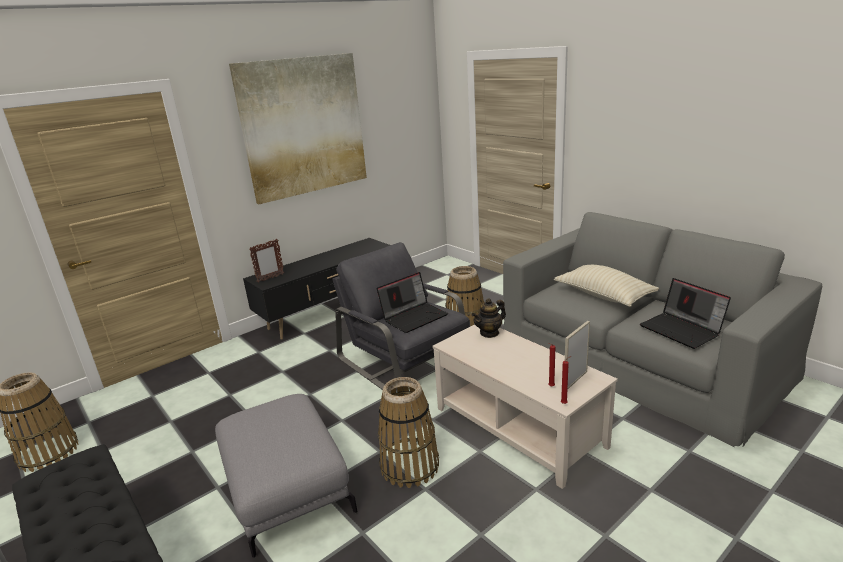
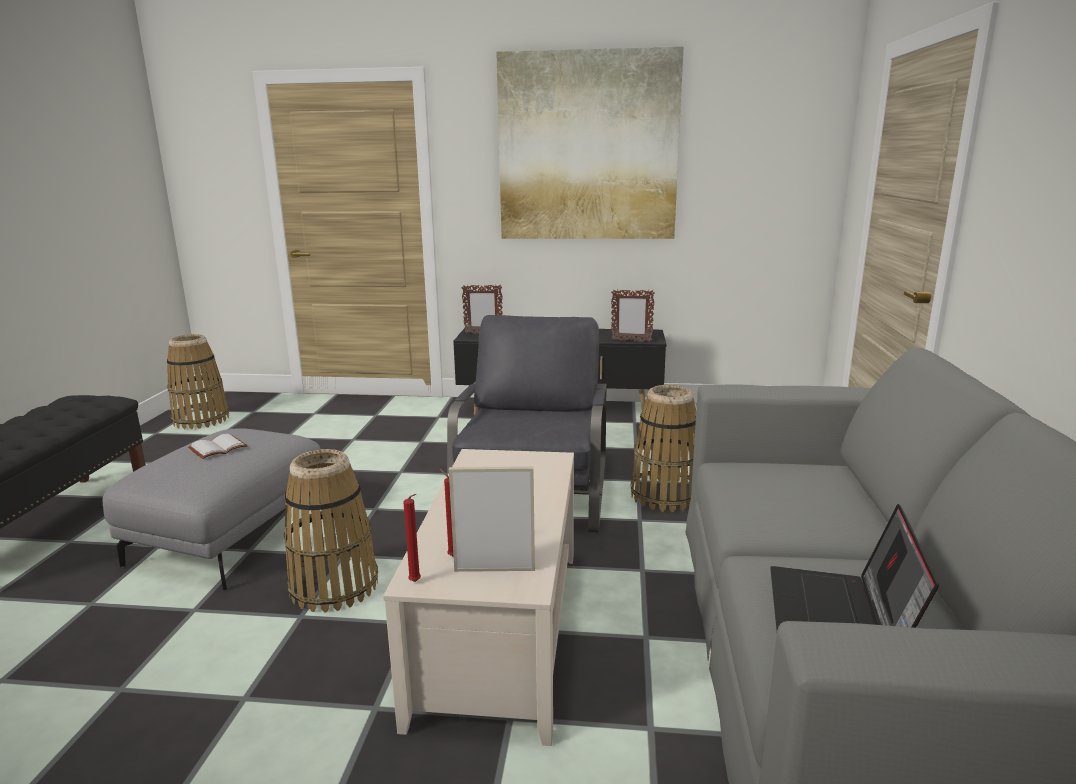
camera: 45 degrees right, 5 degrees down
(273, 429) = (218, 449): none -> white book
(371, 250) = (631, 341): none -> picture frame
(414, 316) = (525, 419): laptop -> none
(489, 333) = (544, 467): teapot -> none
(604, 296) = (821, 507): beige pillow -> none

